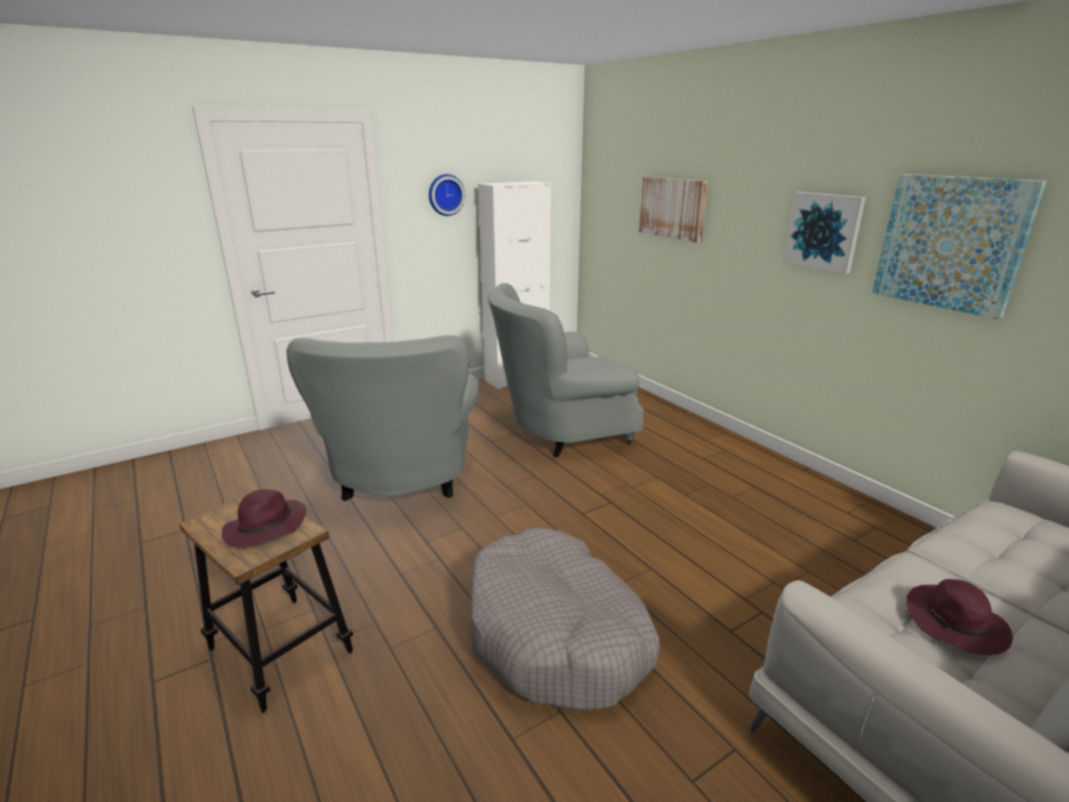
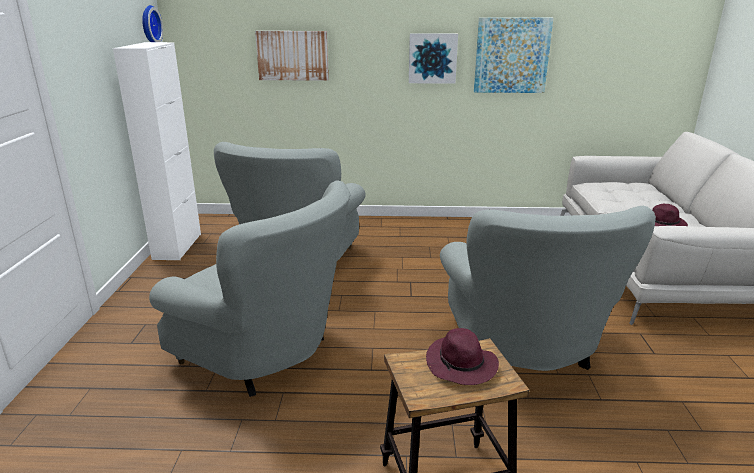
camera: 55 degrees left, 0 degrees up
(445, 194) = (89, 63): wall clock -> wall clock (149, 25)
(557, 634) = (524, 351): grey dog bed -> grey armchair

